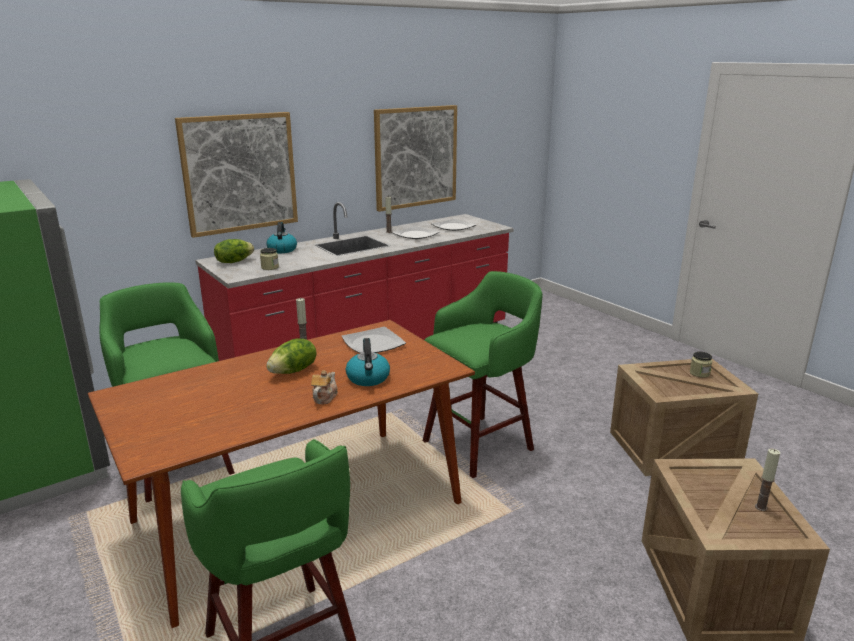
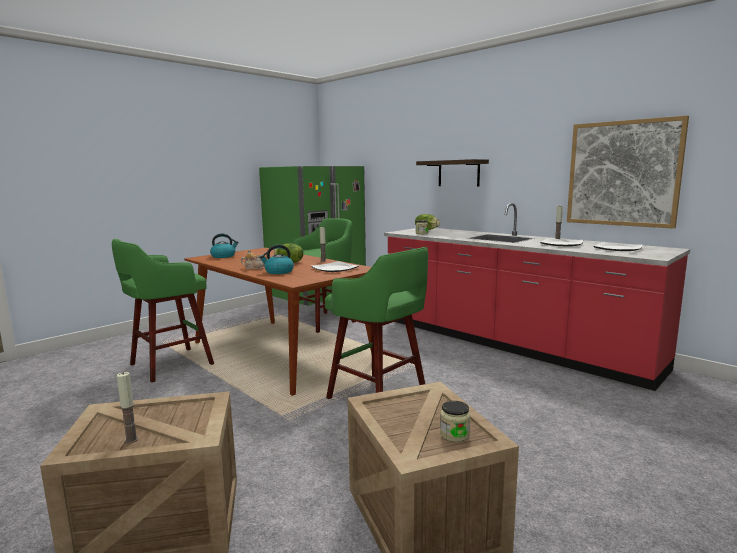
camera: 80 degrees right, 10 degrees down
(239, 173) = (458, 173): picture -> shelf
(282, 250) = (464, 232): kettle -> kettle (224, 256)

